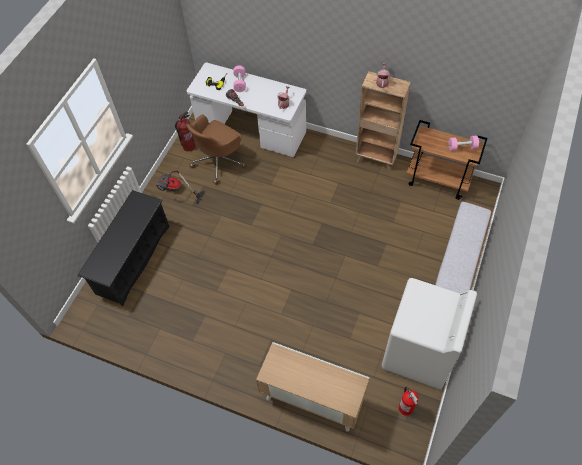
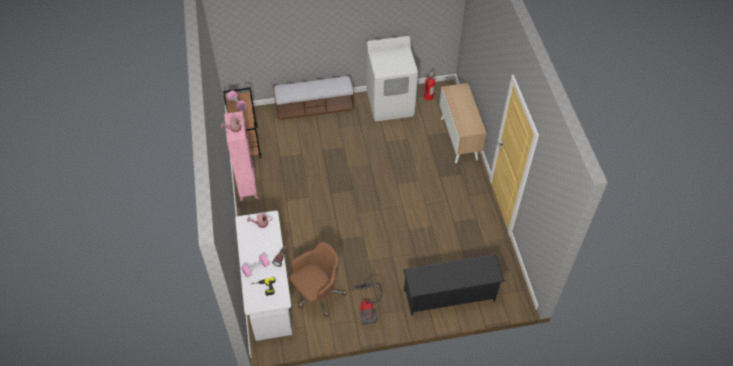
camera: 125 degrees left, 5 degrees down
(189, 146) = (316, 329): fire extinguisher -> none
(219, 161) = (317, 294): brown office chair -> brown office chair turned 45 degrees counterclockwise
(376, 159) = (248, 187): brown bookcase -> pink bookcase

